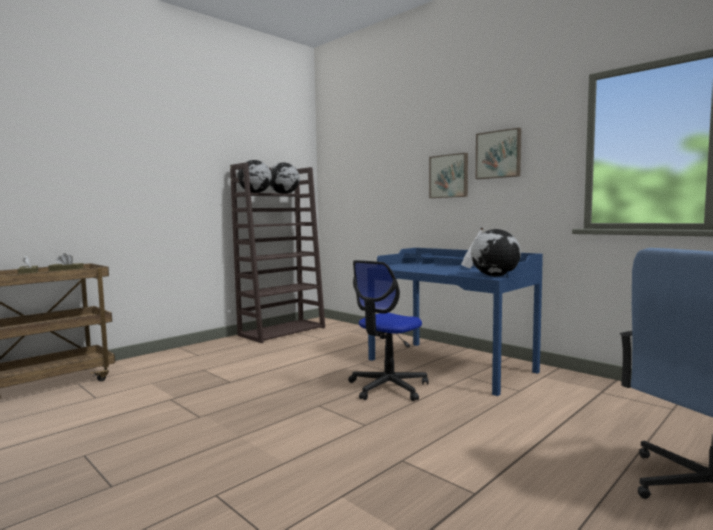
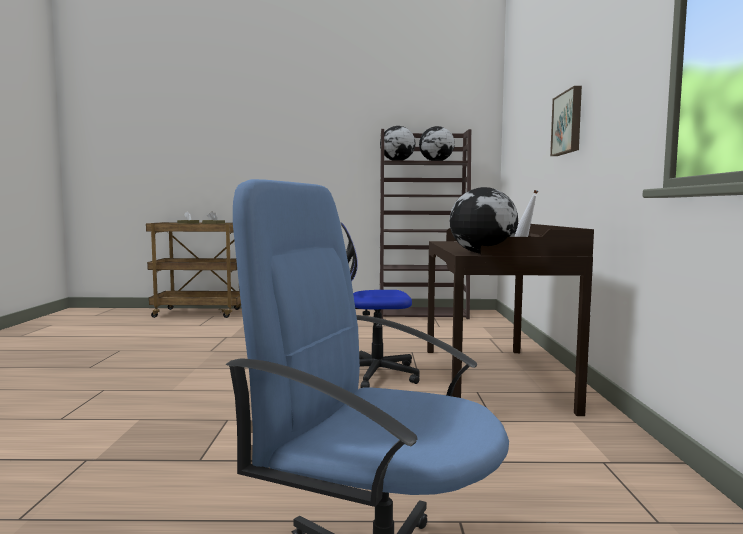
camera: 45 degrees right, 0 degrees up
(450, 365) = (493, 377): blue desk -> brown desk
(499, 154) = (602, 81): picture -> none

